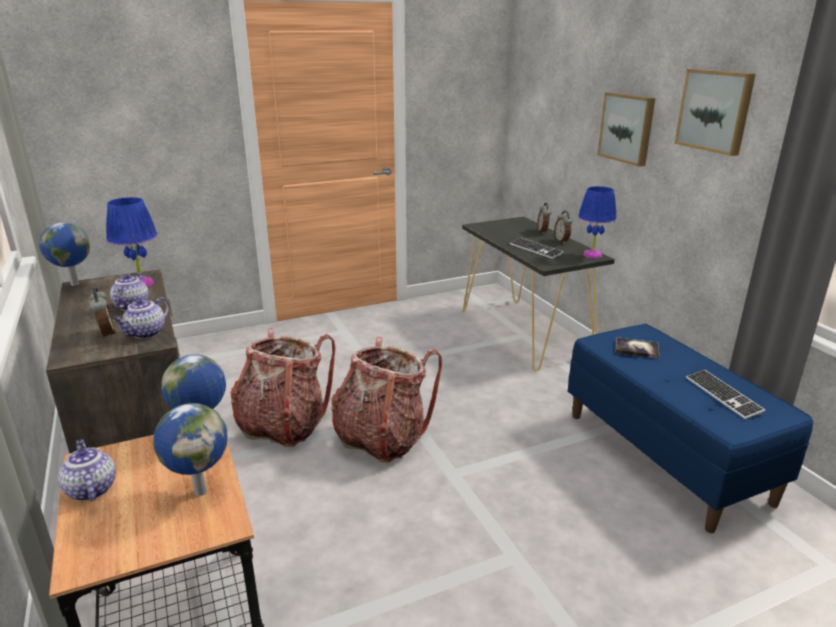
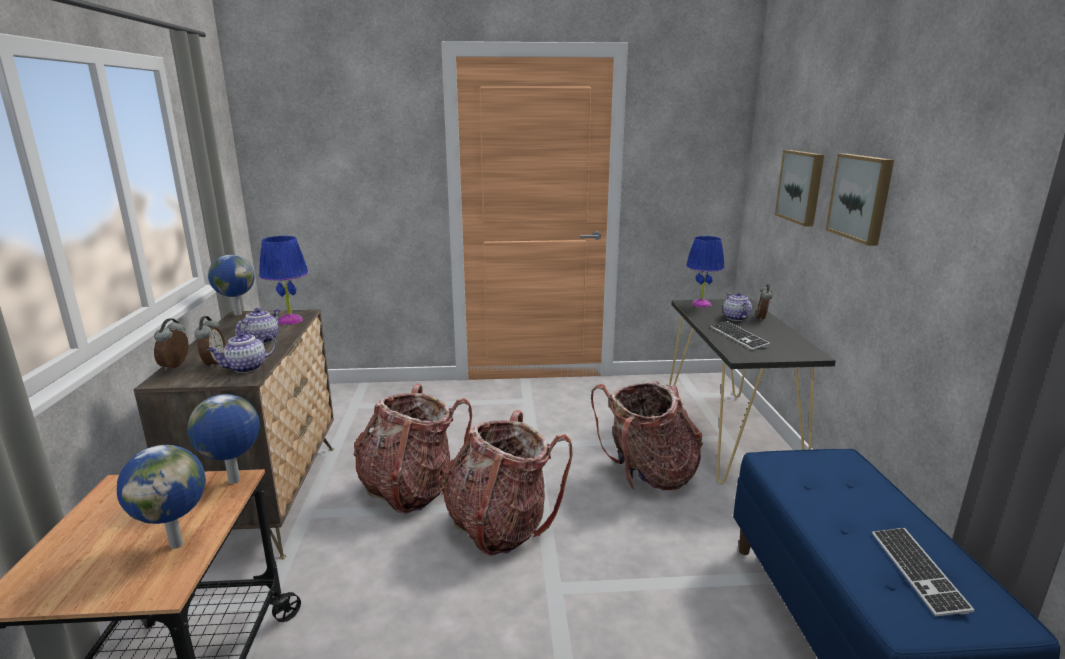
camera: 20 degrees right, 5 degrees down
(91, 489) = (93, 516): teapot -> teapot (735, 318)
(479, 375) = (648, 475): none -> backpack
(562, 241) = (779, 331): alarm clock -> alarm clock (176, 366)
(592, 255) = (808, 352): blue table lamp -> blue table lamp (701, 304)
(636, 349) = (821, 480): book -> none
(715, 111) = (964, 175): picture -> picture (801, 186)

